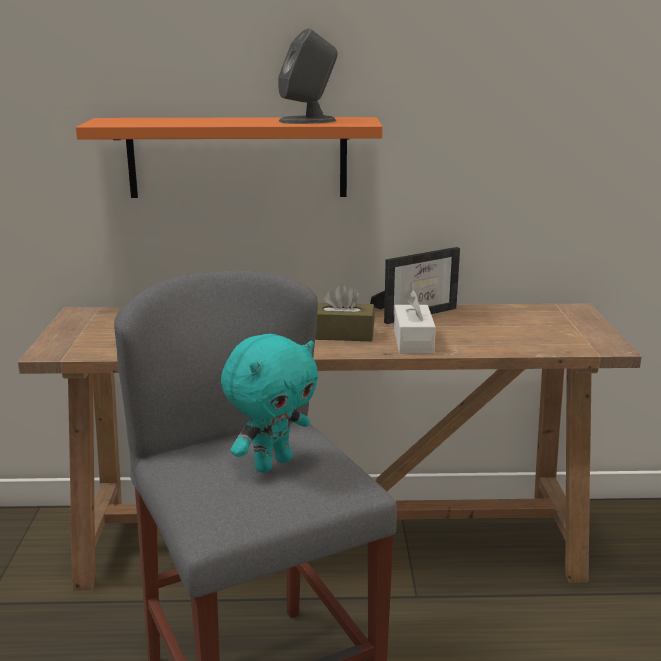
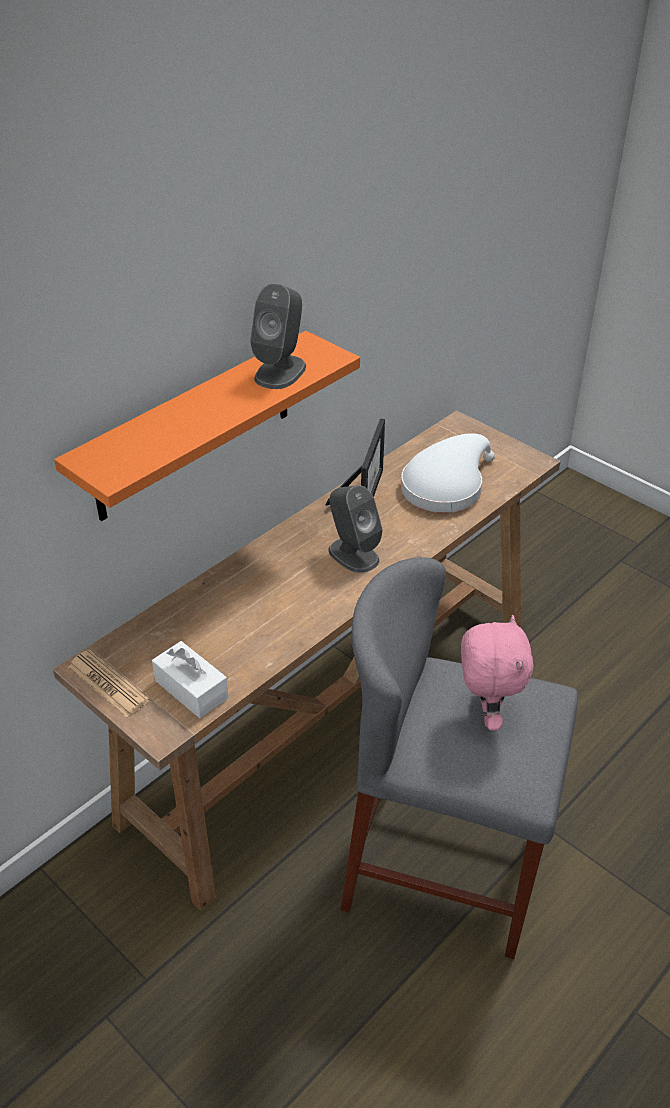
camera: 45 degrees left, 20 degrees up
(72, 323) = (108, 684): none -> newspaper
(272, 463) = (486, 714): turquoise plush toy -> pink plush toy
(341, 334) = (353, 554): brown tissue box -> grey speaker
(413, 341) = (413, 531): white tissue box -> white tissue box (191, 689)
(492, 332) = (445, 486): none -> white hat

